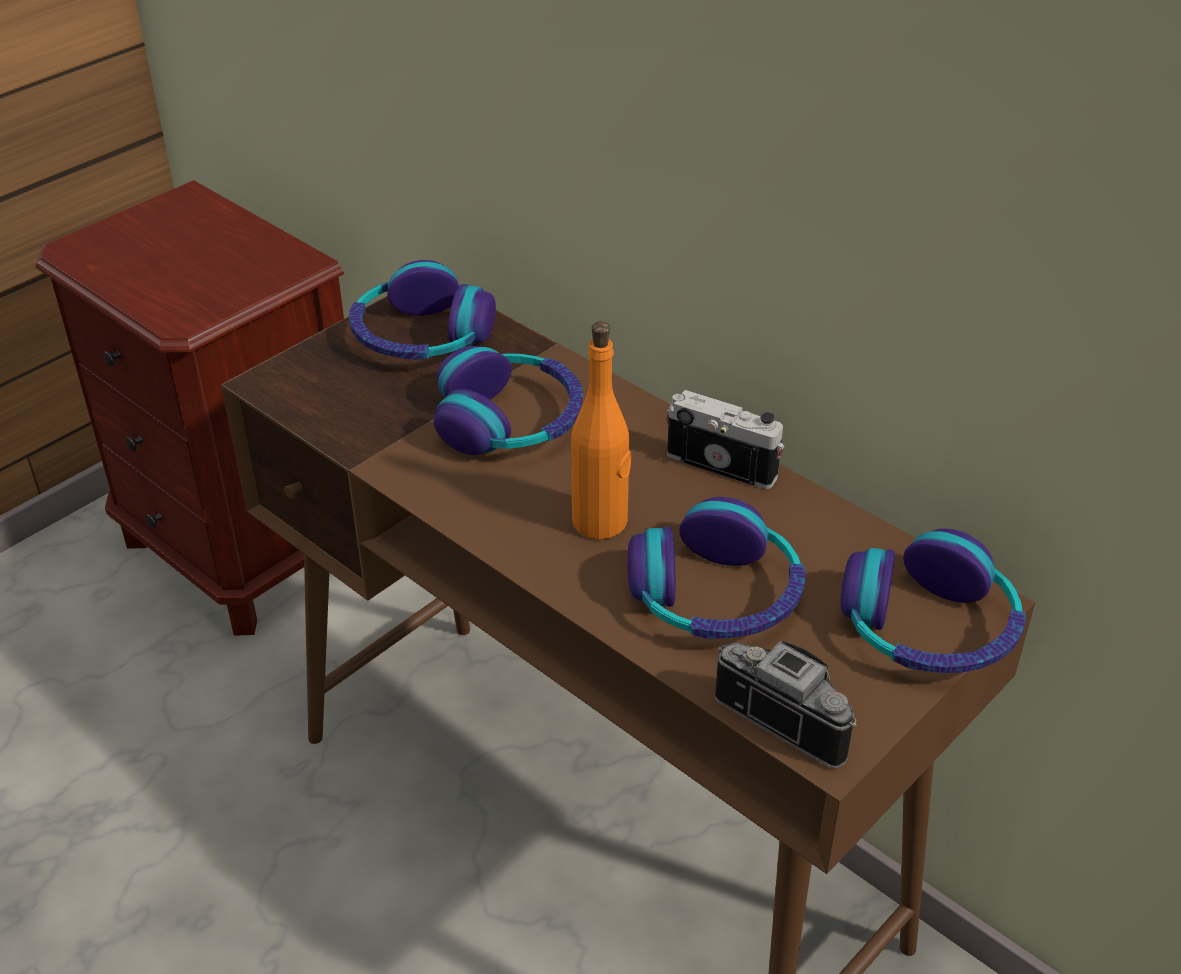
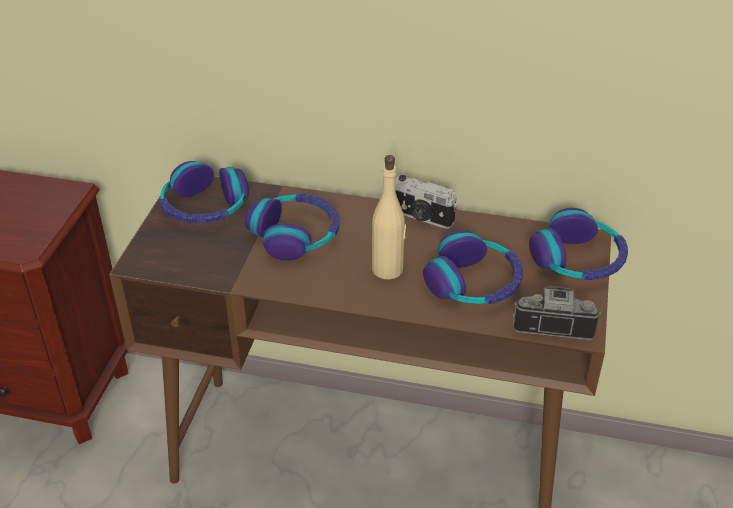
camera: 30 degrees left, 0 degrees up
(600, 522) = (388, 269): orange bottle -> beige bottle
(723, 463) = (422, 218): camera -> camera turned 150 degrees counterclockwise

